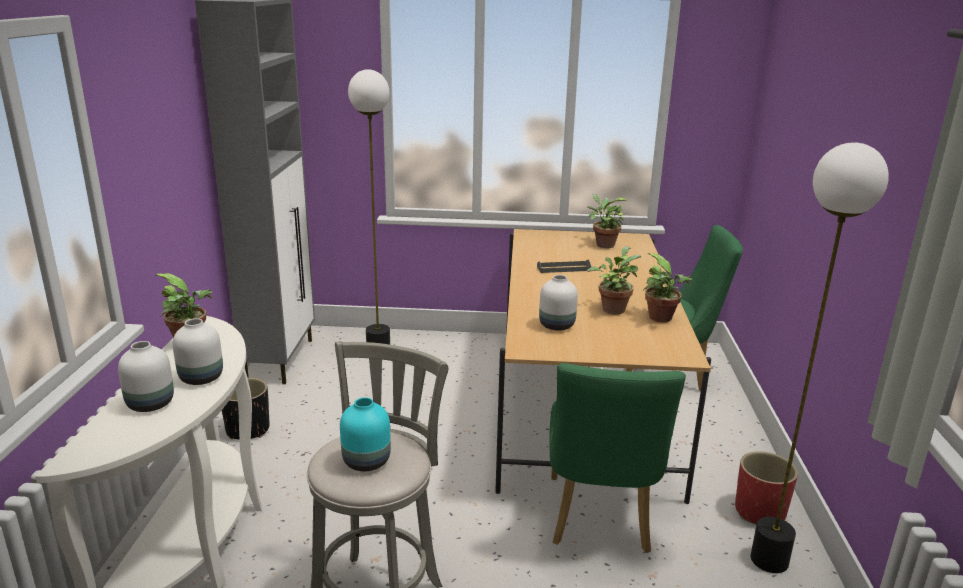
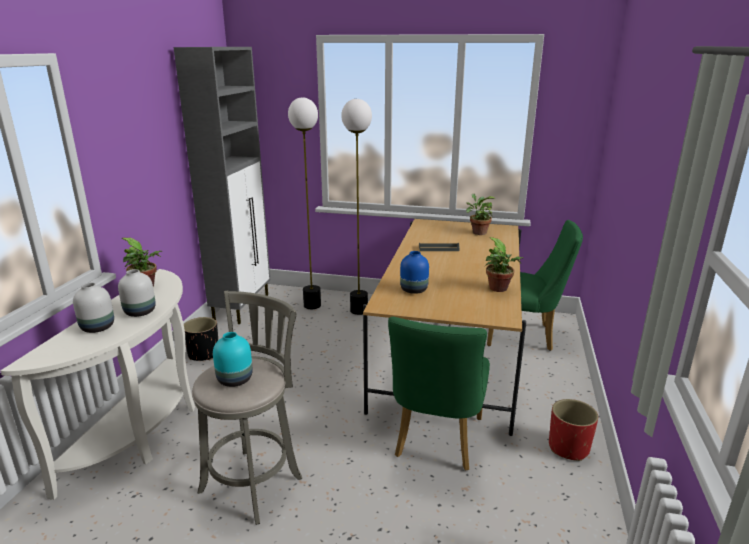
camera: 10 degrees right, 0 degrees up
(557, 326) = (414, 290): white vase -> blue vase
(613, 308) = (463, 279): potted plant -> none
(769, 560) = (564, 487): floor lamp -> floor lamp (358, 310)

